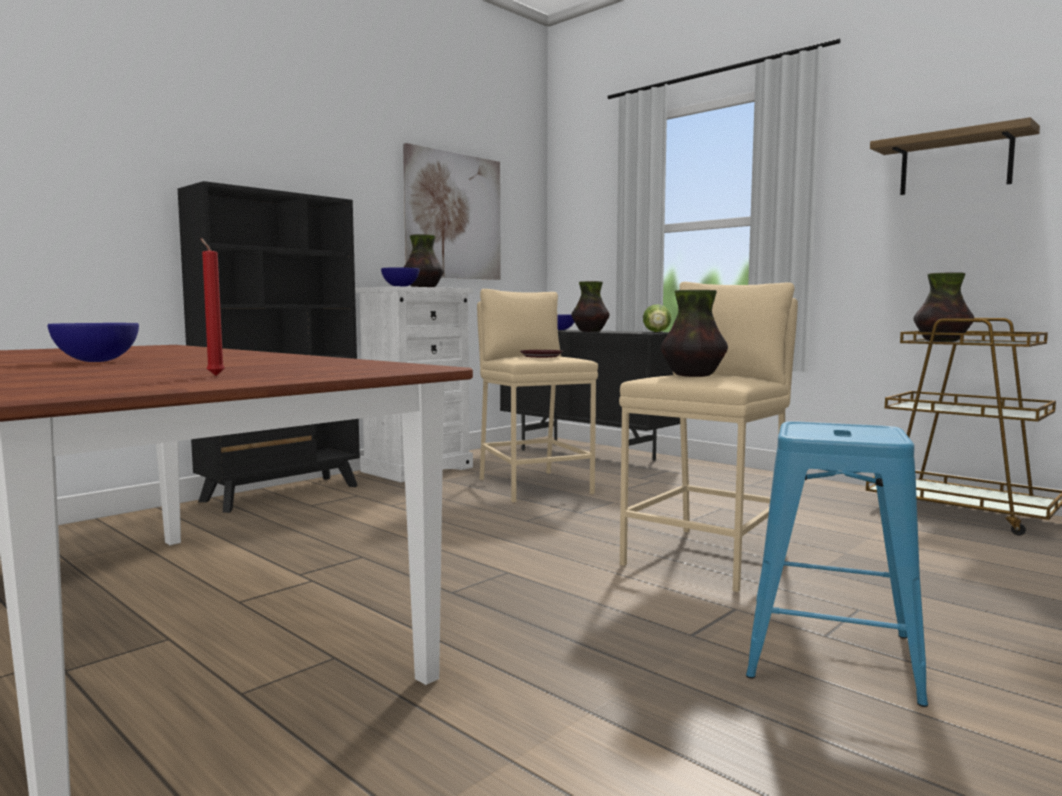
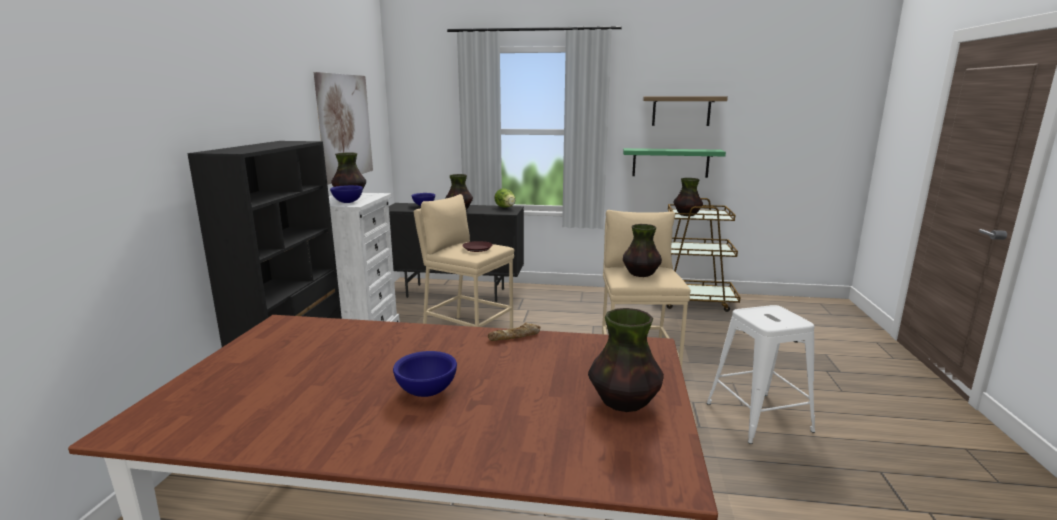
camera: 35 degrees left, 10 degrees up
(214, 375) = (624, 402): red candle -> vase
(301, 357) = (515, 336): none -> bread
(830, 655) = (757, 417): blue stool -> white stool
(936, 257) = (670, 162): none -> green shelf

